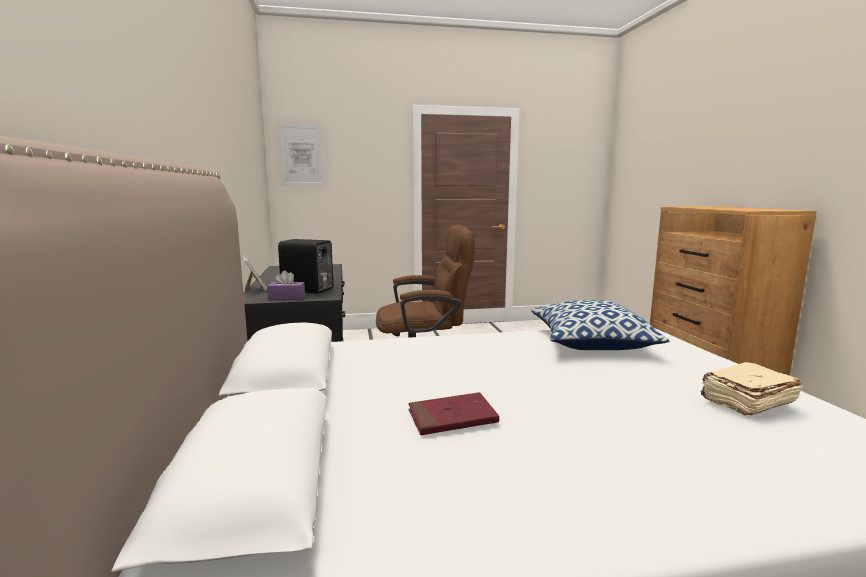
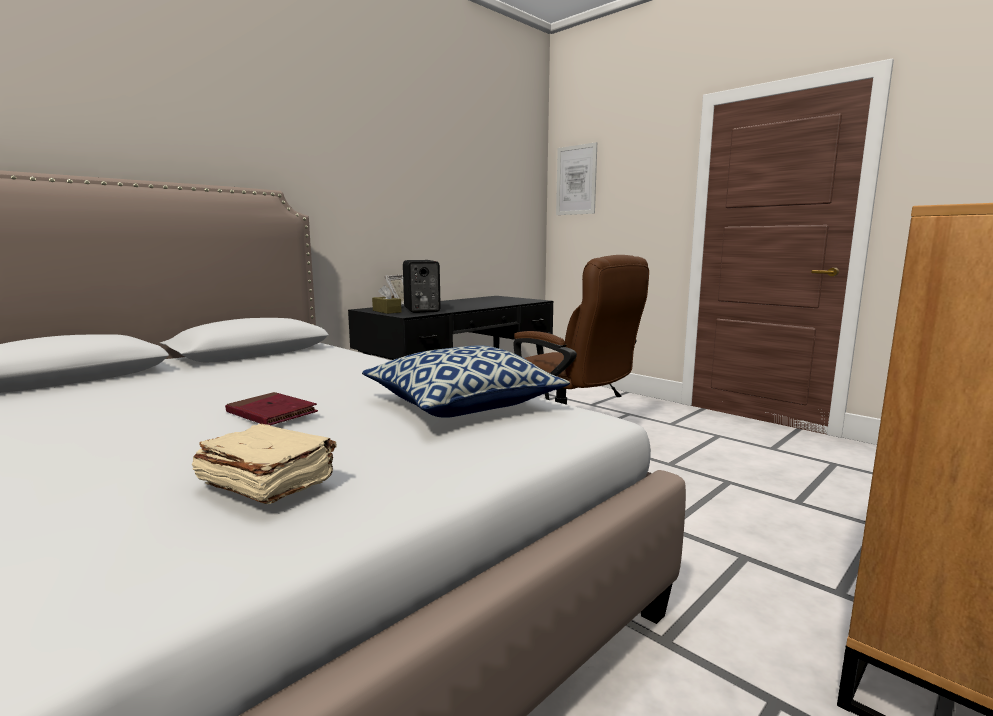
camera: 55 degrees right, 0 degrees up
(286, 297) = (387, 311): purple tissue box -> brown tissue box
(452, 418) = (173, 393): red book -> red book (271, 413)

